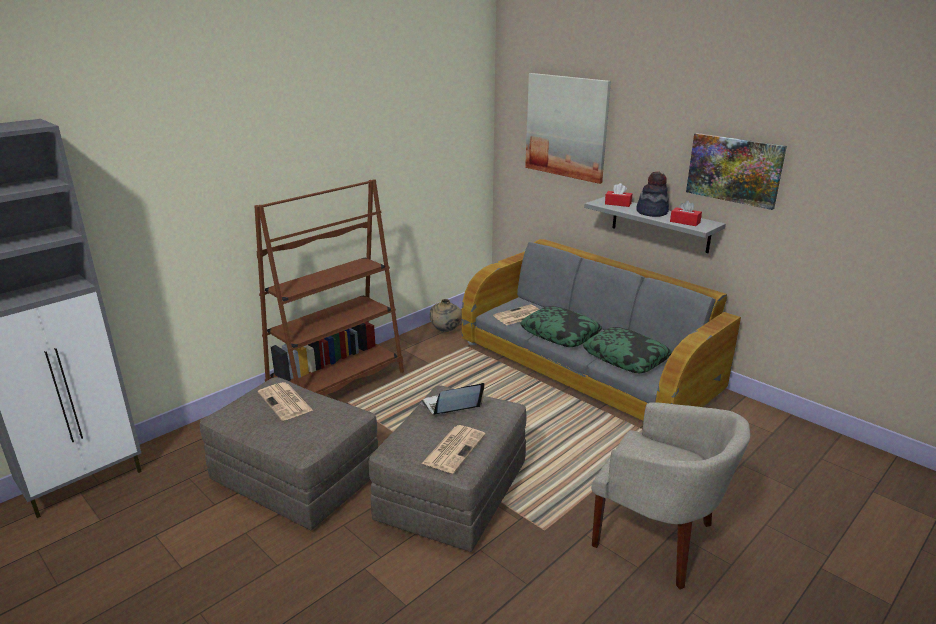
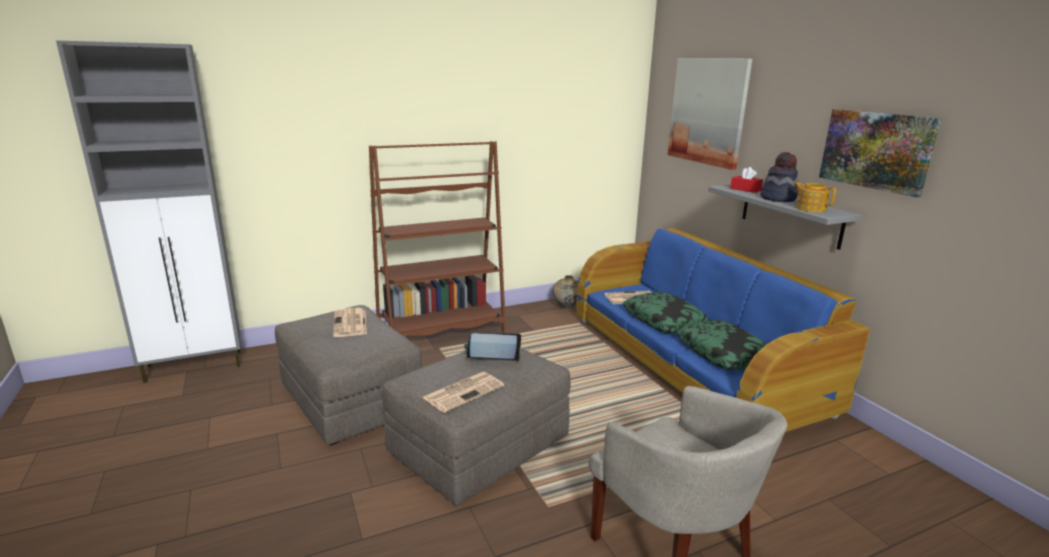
camera: 20 degrees right, 5 degrees down
(587, 366) = (692, 362): grey sofa -> blue sofa
(685, 222) = (810, 209): red tissue box -> teapot

